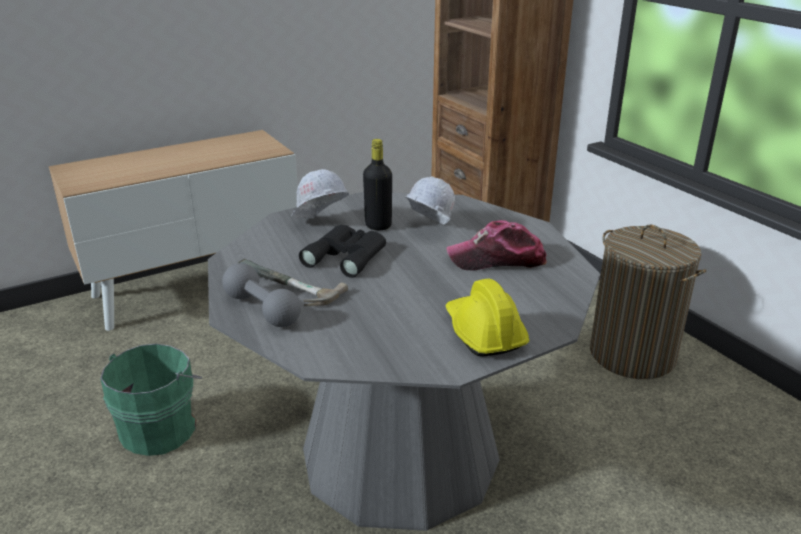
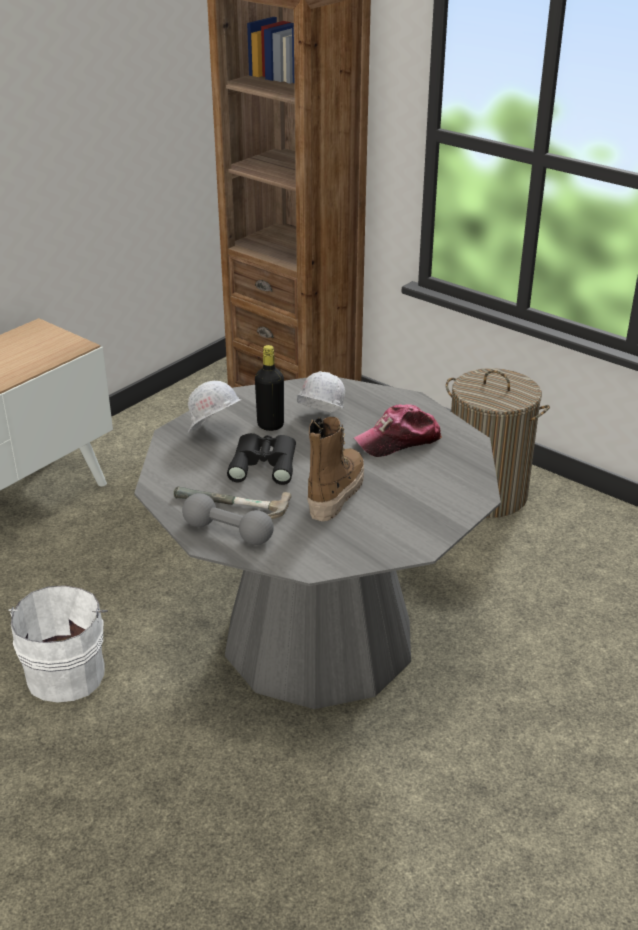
camera: 20 degrees left, 5 degrees up
(161, 427) = (67, 671): green bucket -> white bucket
(397, 295) = (335, 493): none -> boot
(483, 333) = (427, 512): yellow hard hat -> none

